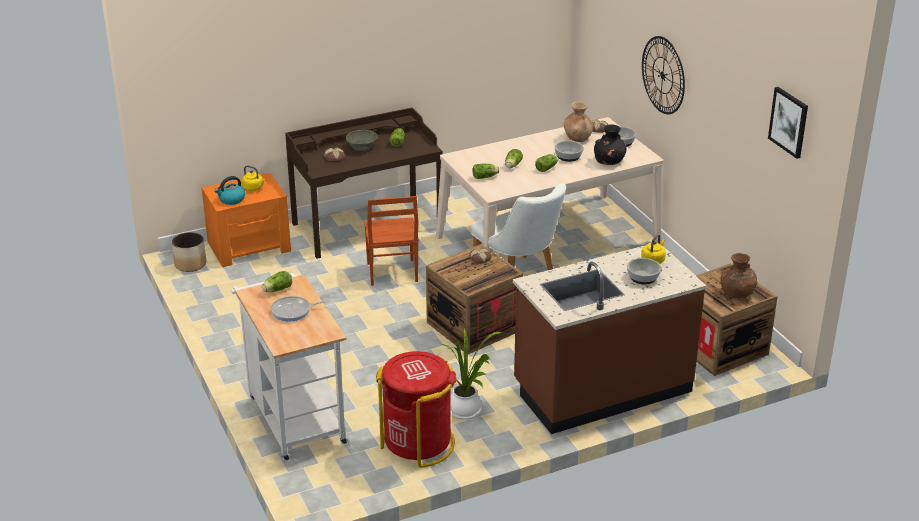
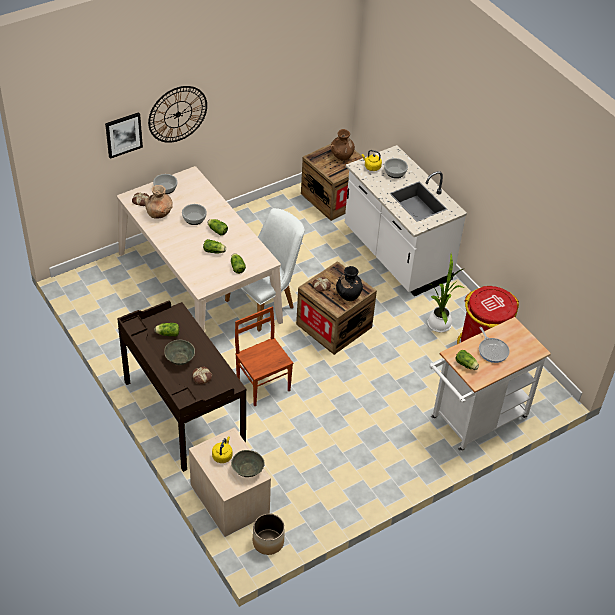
camera: 100 degrees left, 15 degrees up
(231, 199) = (247, 469): kettle -> grey bowl
(249, 246) = (229, 499): orange nightstand -> beige nightstand
(391, 273) = (263, 385): brown chair -> brown chair turned 105 degrees counterclockwise
(601, 388) = (396, 255): brown counter -> white counter
(609, 161) = (201, 195): black vase -> black vase (348, 294)
(789, 122) = (321, 40): picture -> picture (123, 134)

